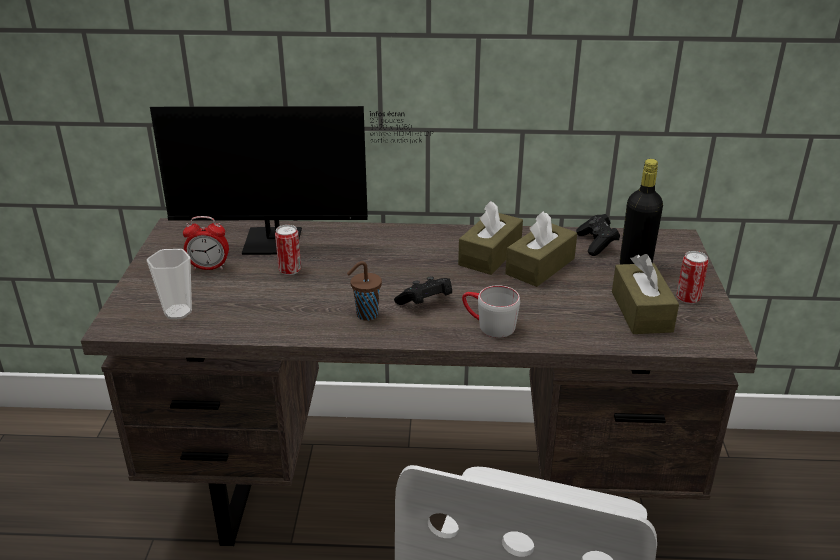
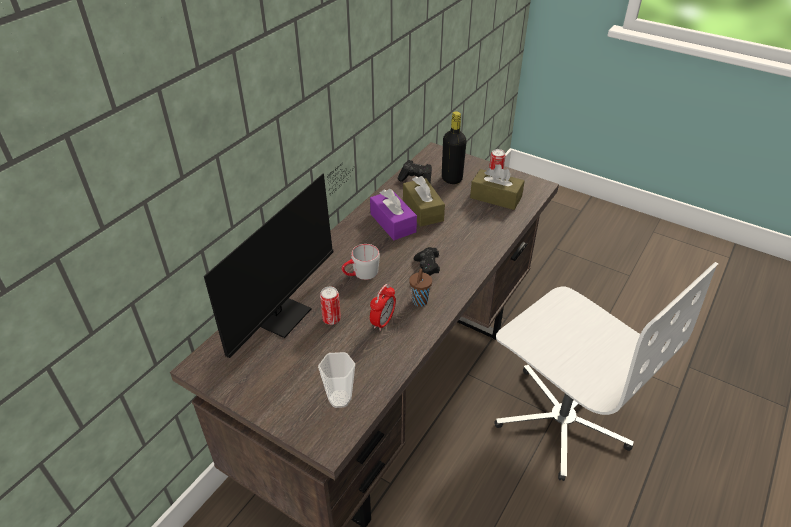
camera: 60 degrees left, 10 degrees up
(209, 267) = (287, 362): alarm clock -> alarm clock (383, 322)
(488, 325) = (469, 256): grey mug -> grey mug (360, 274)
(490, 255) = (393, 223): brown tissue box -> purple tissue box

